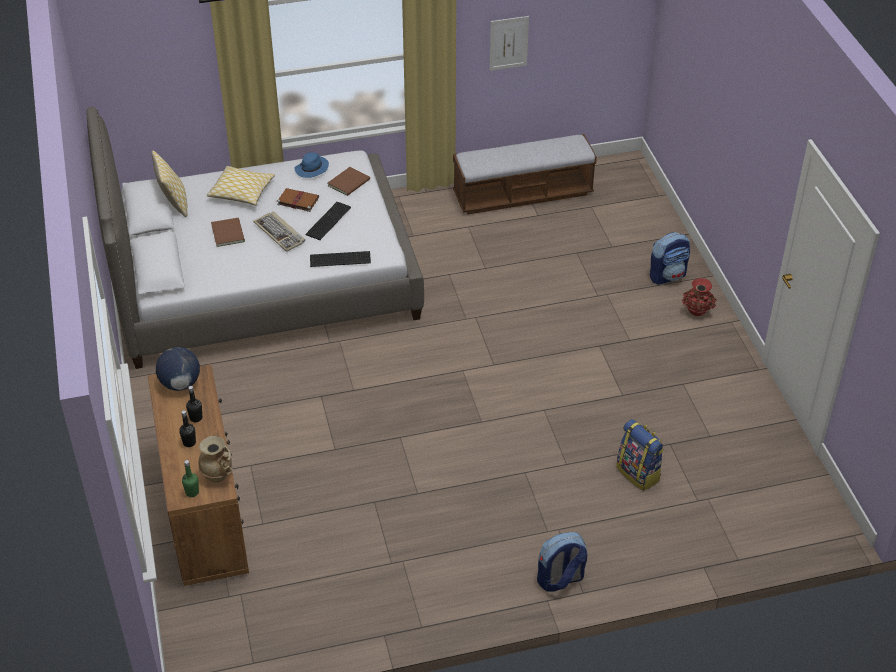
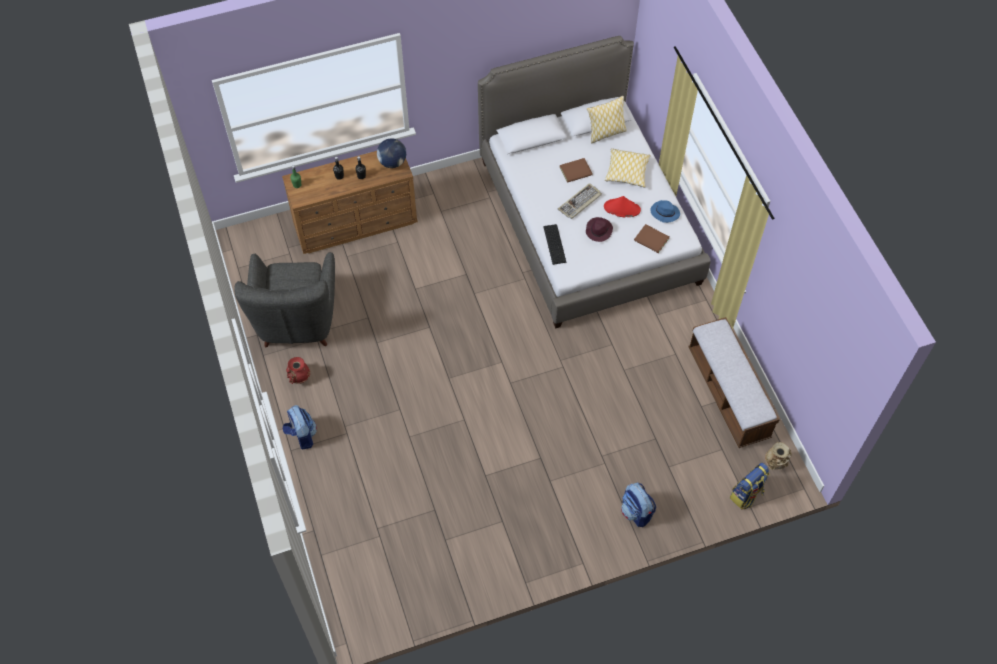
camera: 85 degrees right, 15 degrees up
(218, 475) = (312, 196): beige vase -> beige vase (775, 464)
(297, 201) = (621, 208): brown book -> red hat
(327, 221) = (598, 230): keyboard -> purple hat
(365, 584) = (297, 320): none -> grey armchair
(508, 43) = (786, 304): picture -> none
(639, 473) = (402, 487): backpack -> backpack (746, 495)
(697, 312) = (591, 535): red vase -> red vase (299, 378)

